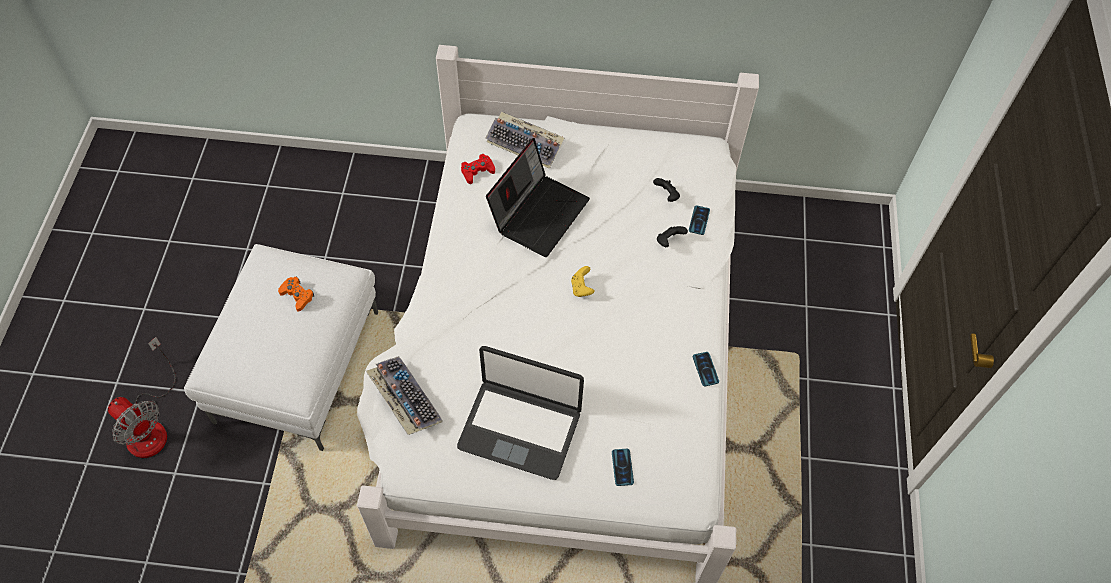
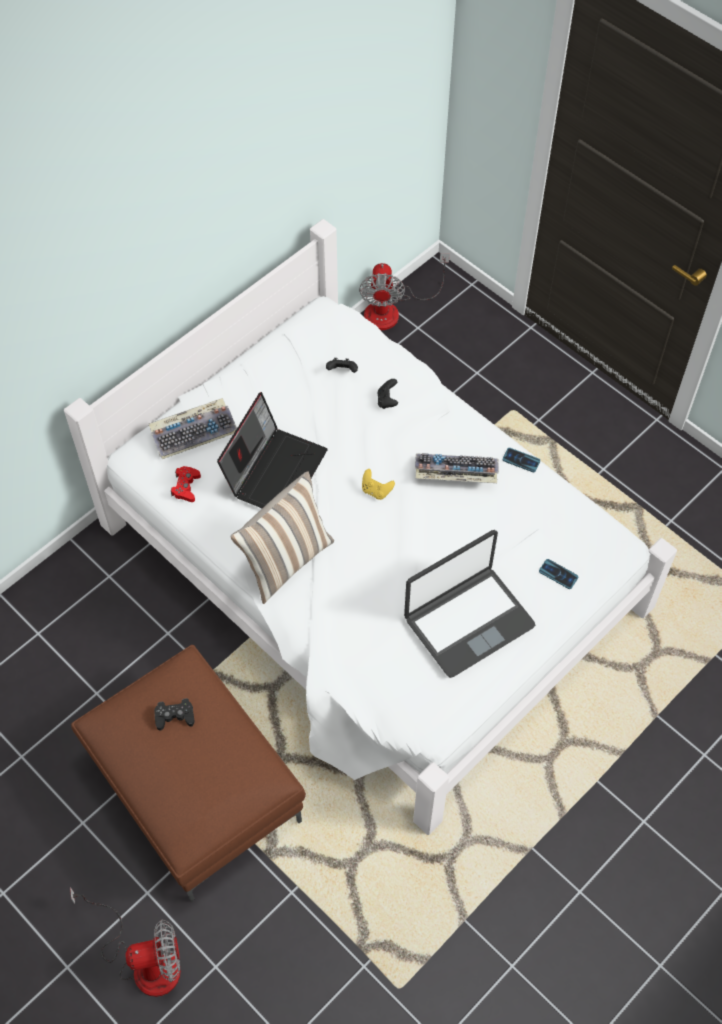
camera: 50 degrees left, 0 degrees up
(297, 295) = (174, 716): orange game controller -> black game controller
(297, 365) = (193, 789): white ottoman -> brown ottoman
(403, 399) = (368, 689): keyboard -> keyboard (454, 474)
(469, 272) = (286, 561): none -> pillow
(539, 213) = (275, 470): laptop -> laptop turned 45 degrees clockwise
(699, 220) = (385, 367): phone -> none
(802, 212) = (392, 310): none -> fan

